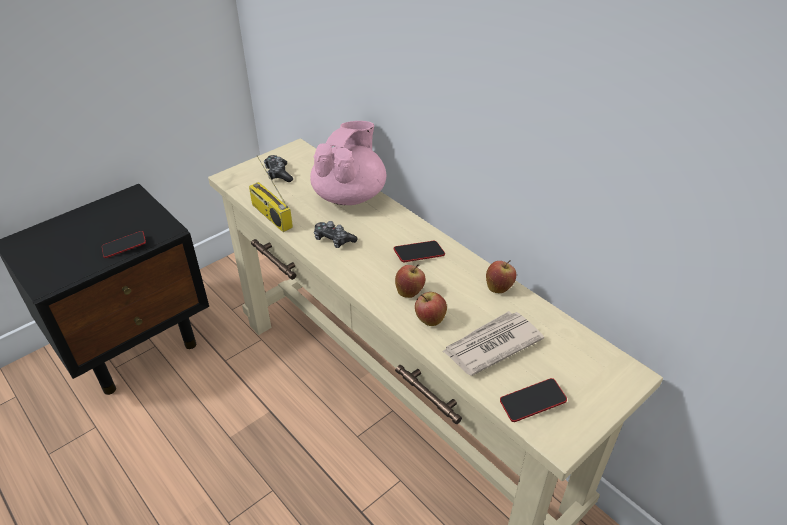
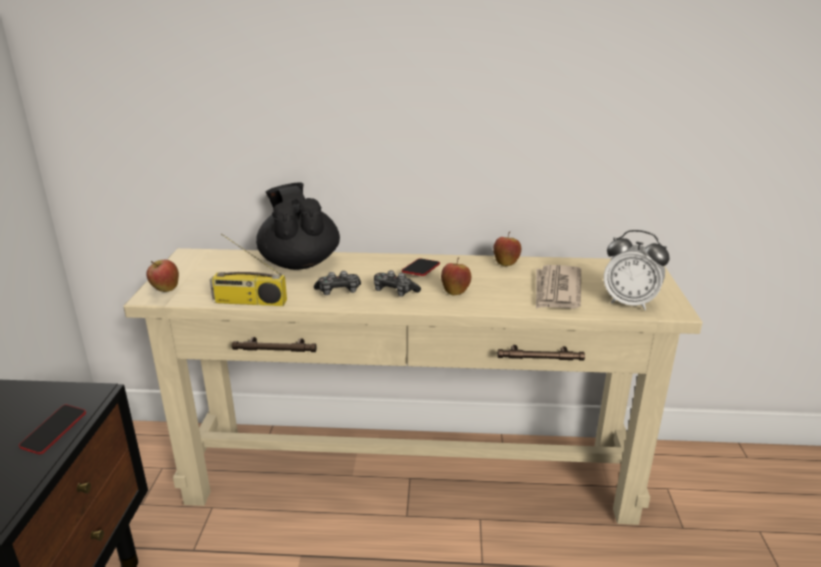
camera: 45 degrees left, 15 degrees down
(278, 174) = (202, 275): game controller -> game controller (394, 291)
(350, 195) = (299, 262): pink teapot -> black teapot
(429, 320) = (497, 298): apple -> apple (165, 289)
(532, 403) = (629, 303): phone -> alarm clock

